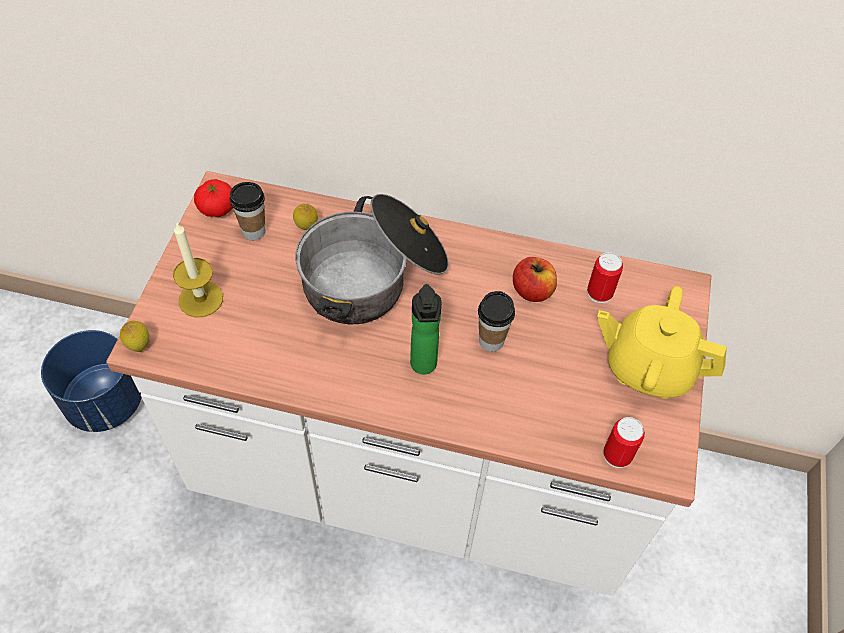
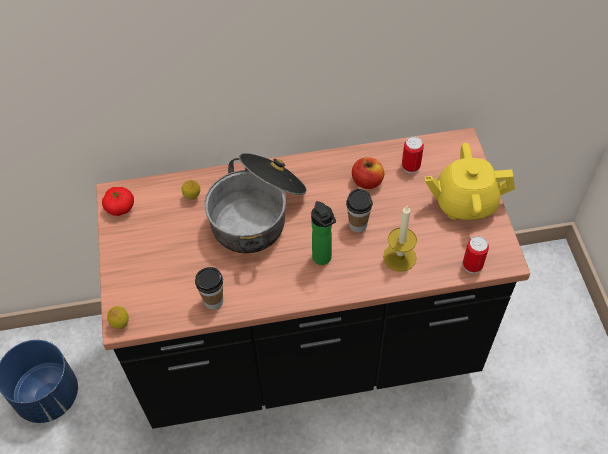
camera: 20 degrees left, 0 degrees up
(201, 299) = (146, 275): candle -> candle (399, 257)
(254, 231) = (156, 214): cup -> cup (213, 301)
(414, 477) = (308, 352): white counter -> black counter

